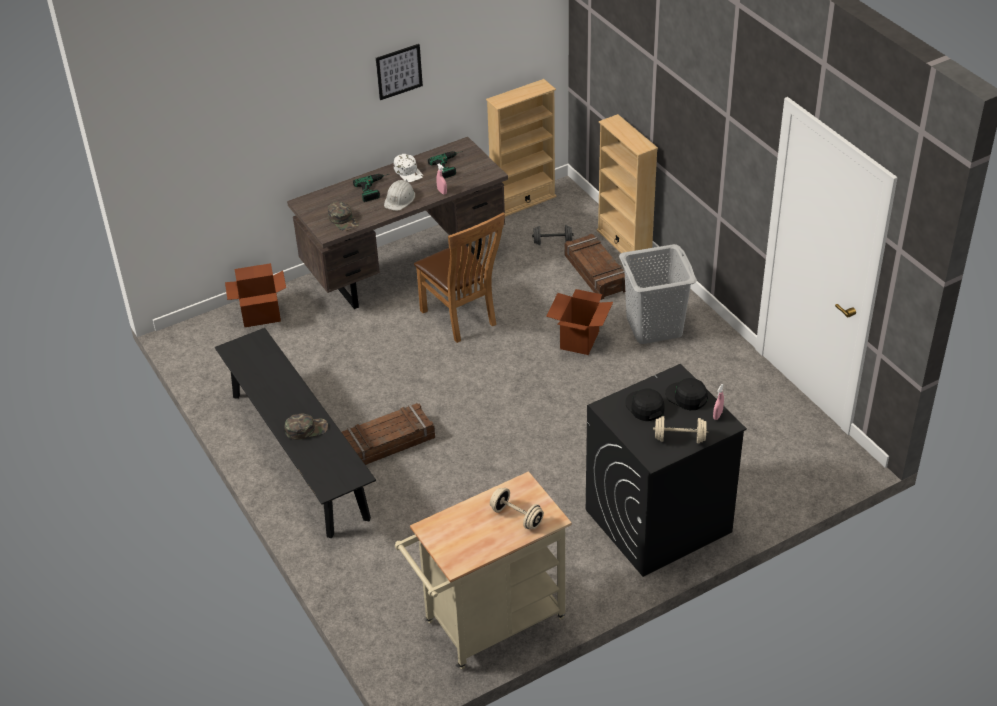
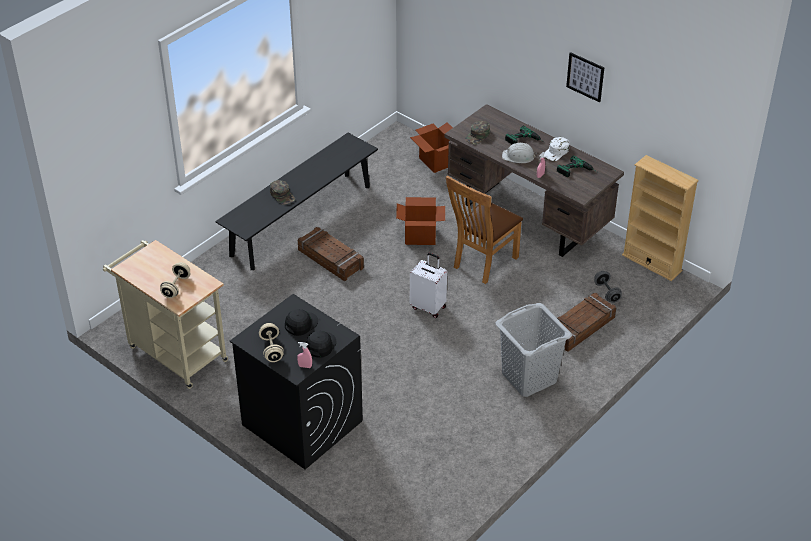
camera: 70 degrees right, 0 degrees up
(513, 376) = (428, 307): none -> white suitcase
(579, 340) = (490, 335): cardboard box -> cardboard box (420, 237)
(624, 244) = (630, 337): beige bookcase -> none

